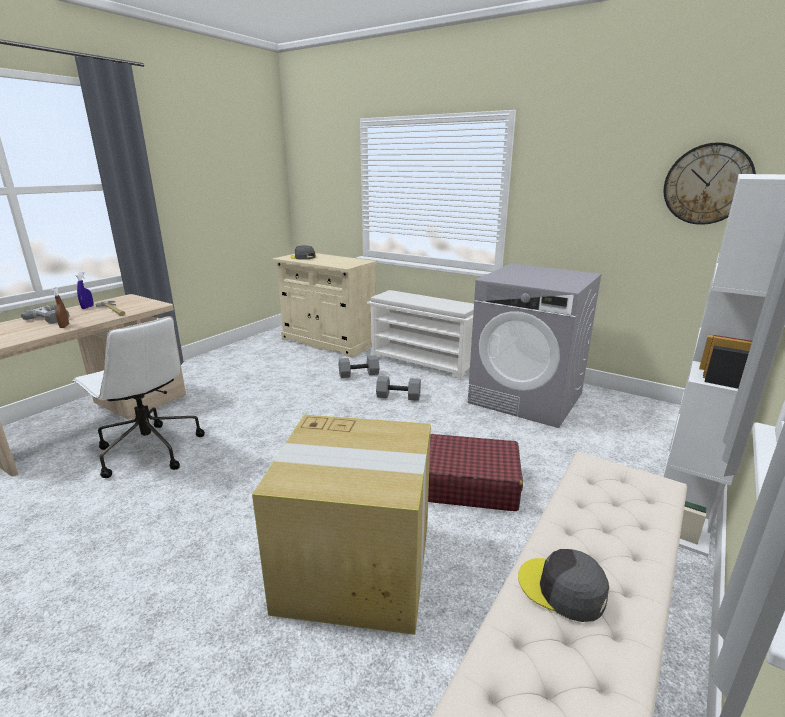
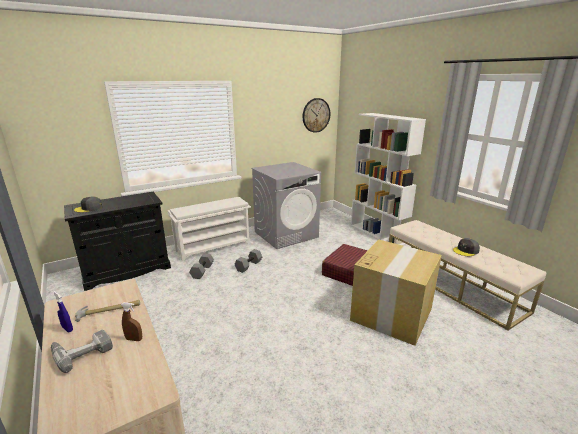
camera: 65 degrees left, 0 degrees up
(149, 450) = (224, 388): white office chair -> none
(328, 342) = (127, 270): beige cabinet -> black cabinet

